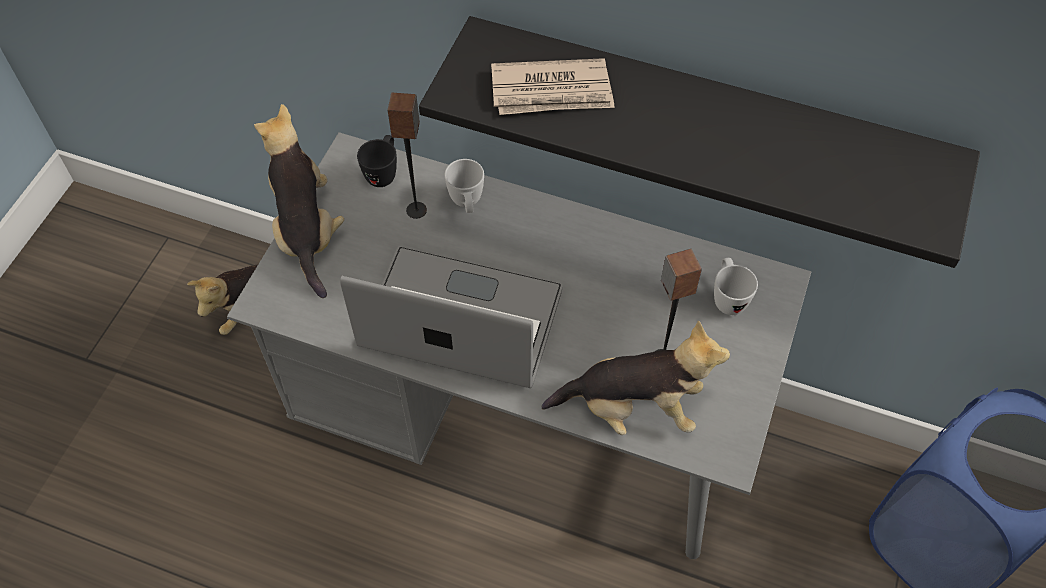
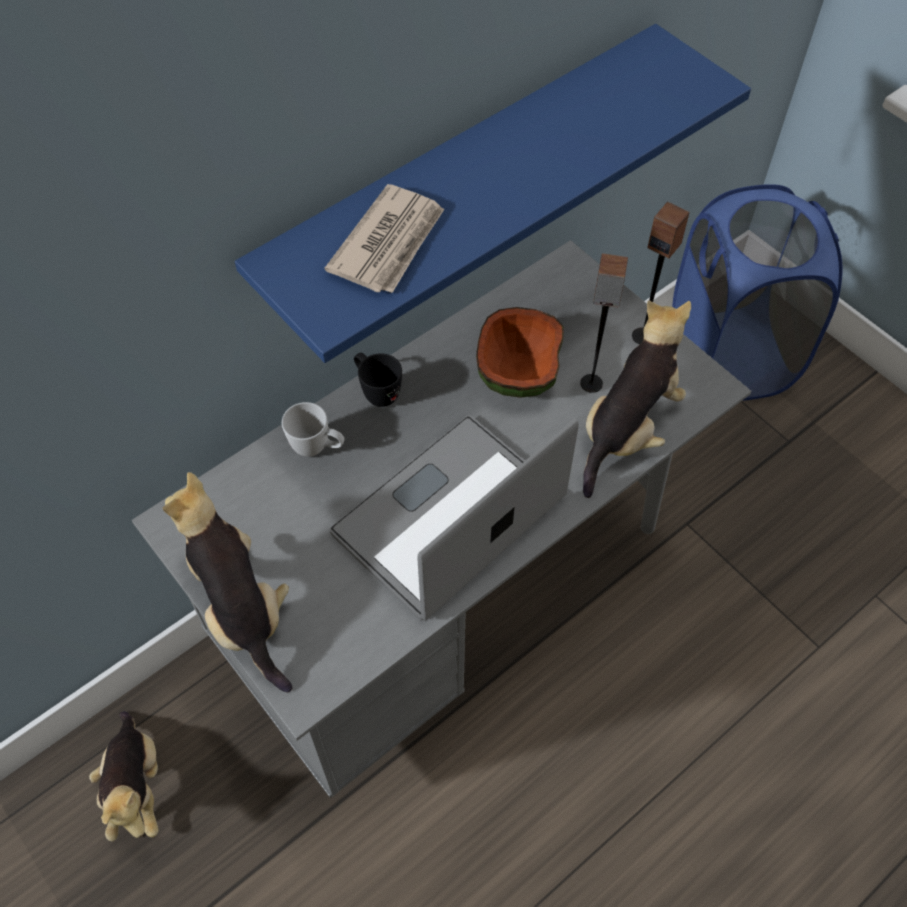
camera: 60 degrees left, 0 degrees up
(307, 231) = (242, 608): plush toy -> plush toy turned 45 degrees clockwise
(383, 173) = (221, 502): black mug -> black mug (376, 391)
(417, 210) = (292, 494): speaker -> speaker (643, 336)
(633, 301) = (519, 373): none -> bowl
(705, 118) = (462, 175): black shelf -> blue shelf
(727, 298) = (560, 307): white mug -> none

